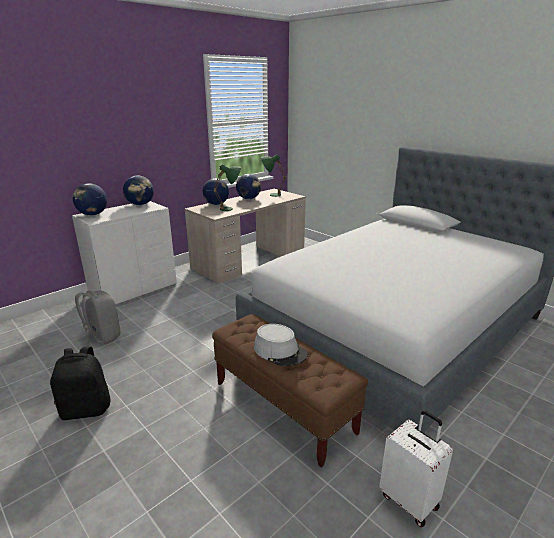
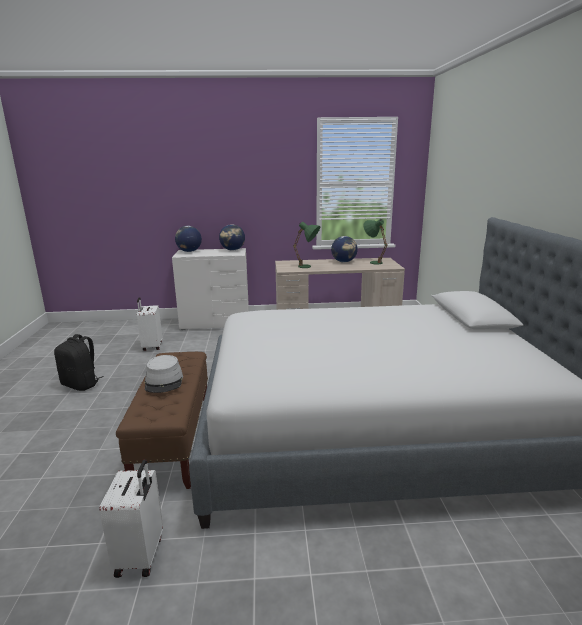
camera: 40 degrees right, 5 degrees down
(102, 337) = (151, 346): grey backpack -> white suitcase
(216, 204) = (306, 261): globe -> none

